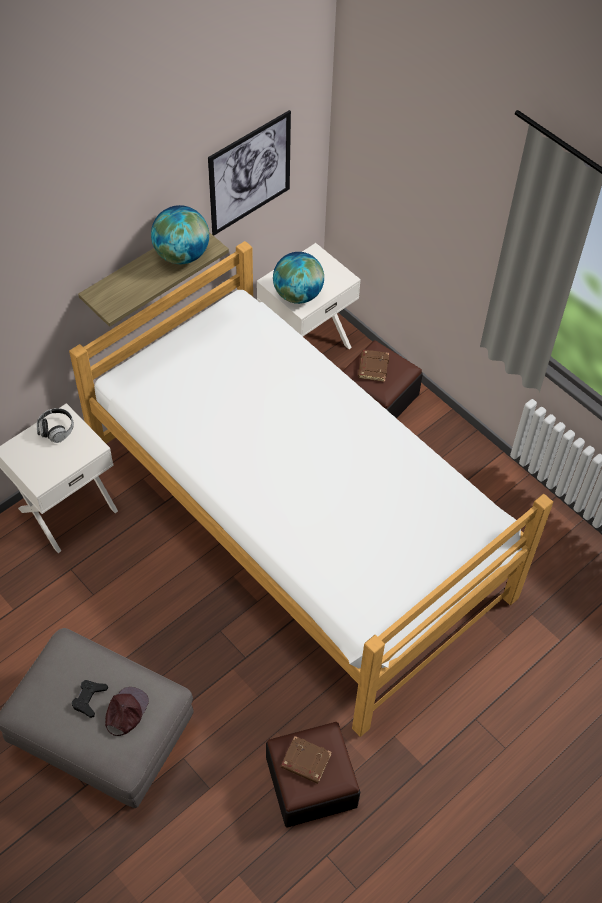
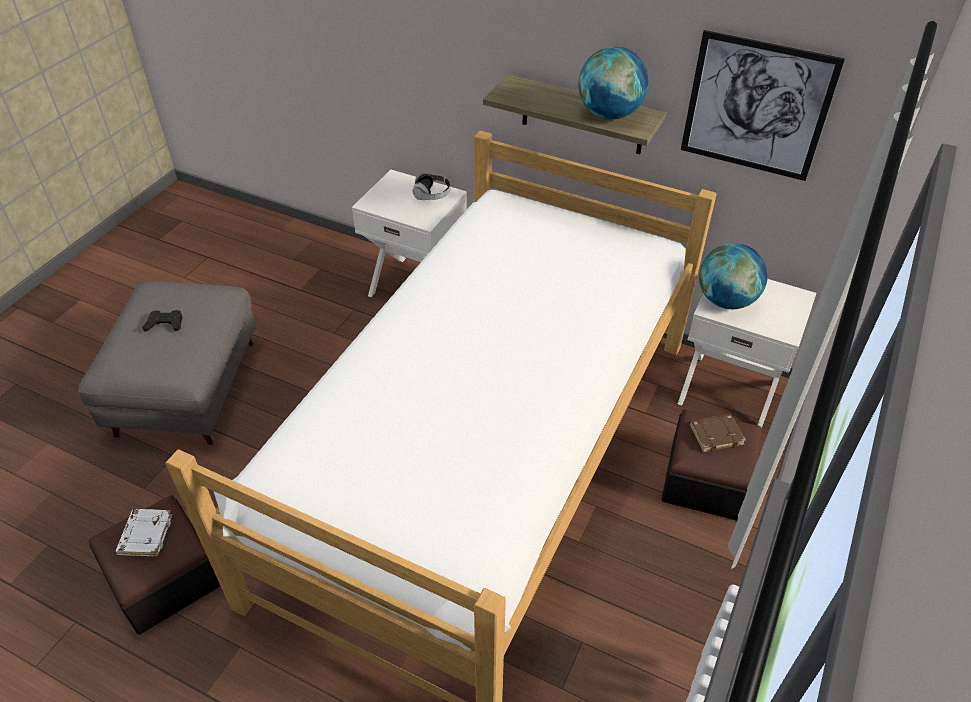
camera: 70 degrees right, 10 degrees down
(126, 712) = (155, 352): brown cap -> none
(305, 761) = (145, 534): brown book -> white book

